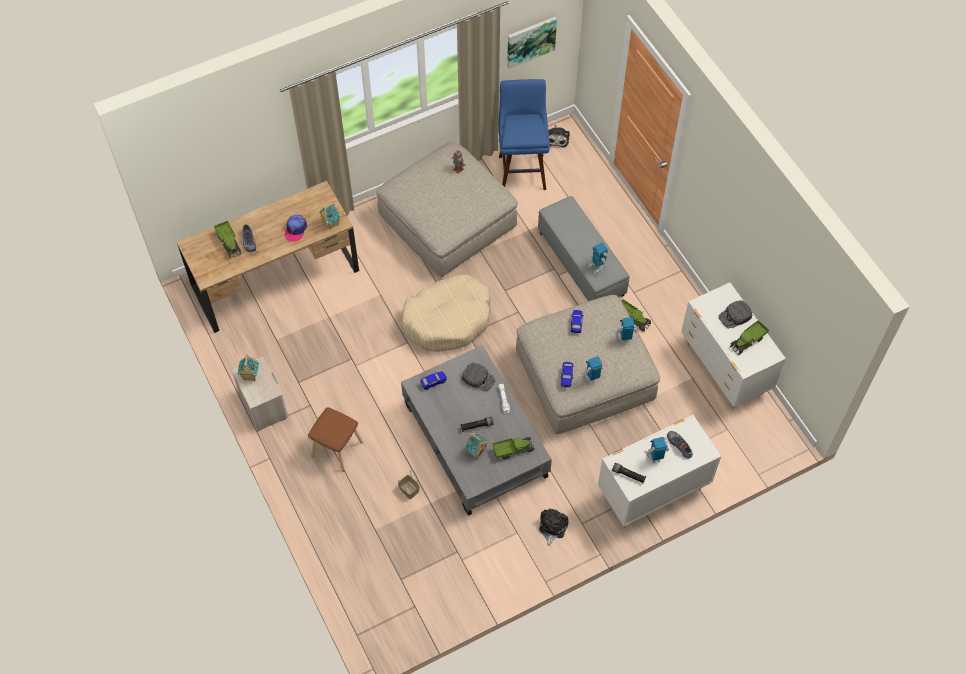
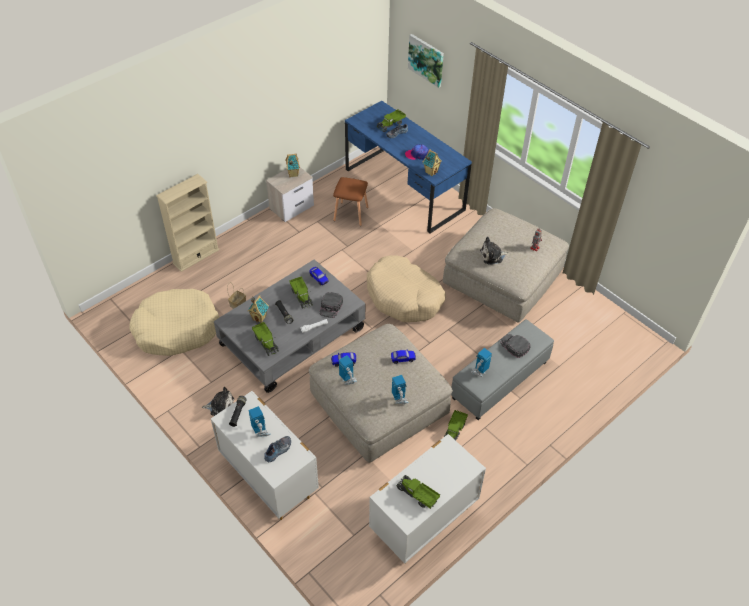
camera: 75 degrees right, 10 degrees down
(275, 278) = (404, 189): brown desk -> blue desk
(314, 527) = (196, 256): none -> beige bookcase
(337, 449) = (264, 255): brown stool -> brown stool (350, 214)
(429, 561) = (177, 329): none -> beige dog bed
(455, 404) = (302, 296): none -> toy truck
(522, 169) = (583, 317): blue stool -> none
(530, 41) = (662, 222): picture -> picture (426, 60)
(556, 138) = (632, 336): plush toy -> plush toy (492, 256)
(735, 316) = (444, 478): black cap -> black cap (514, 346)

